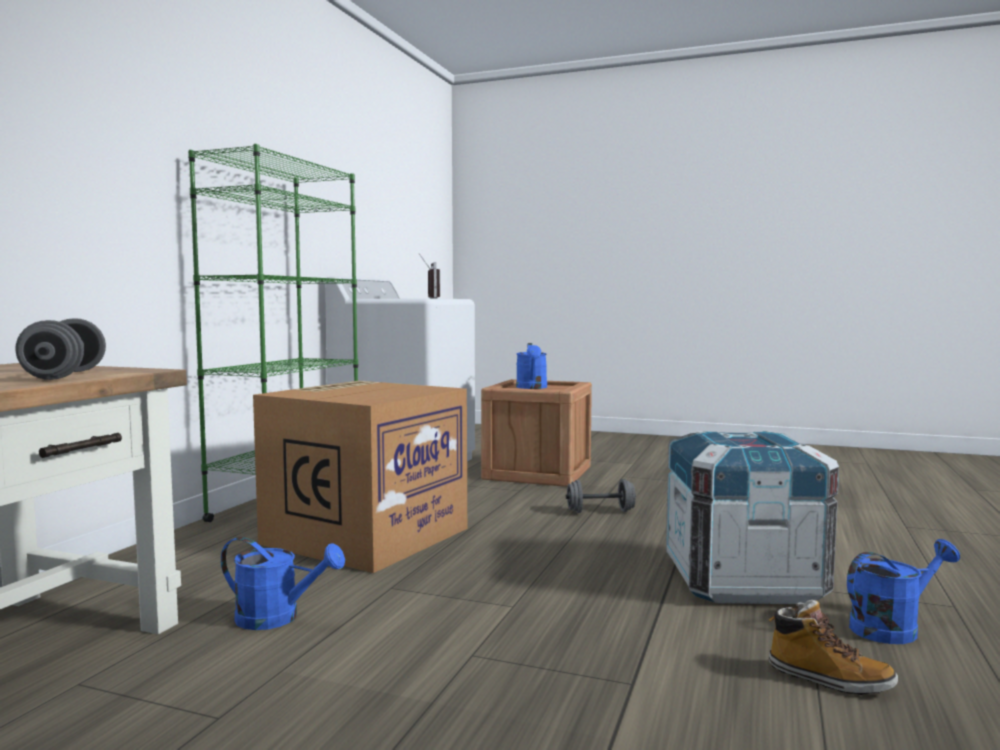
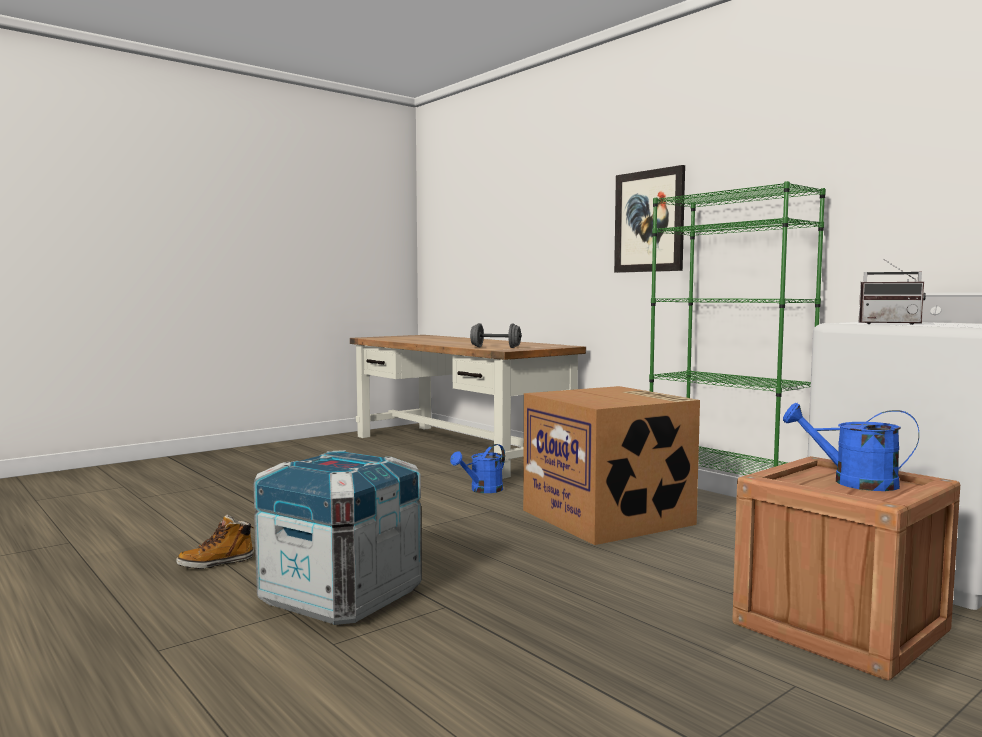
camera: 120 degrees right, 0 degrees up
(113, 153) = (649, 221): none -> picture
(600, 511) = (595, 606): grey dumbbell -> none
(892, 628) = (199, 607): blue watering can -> none

